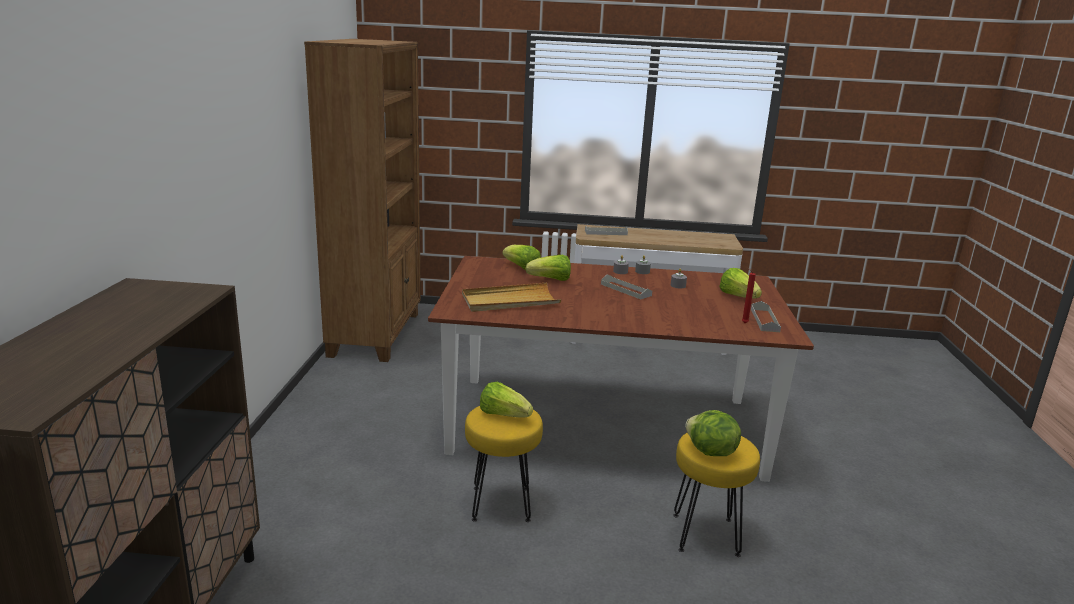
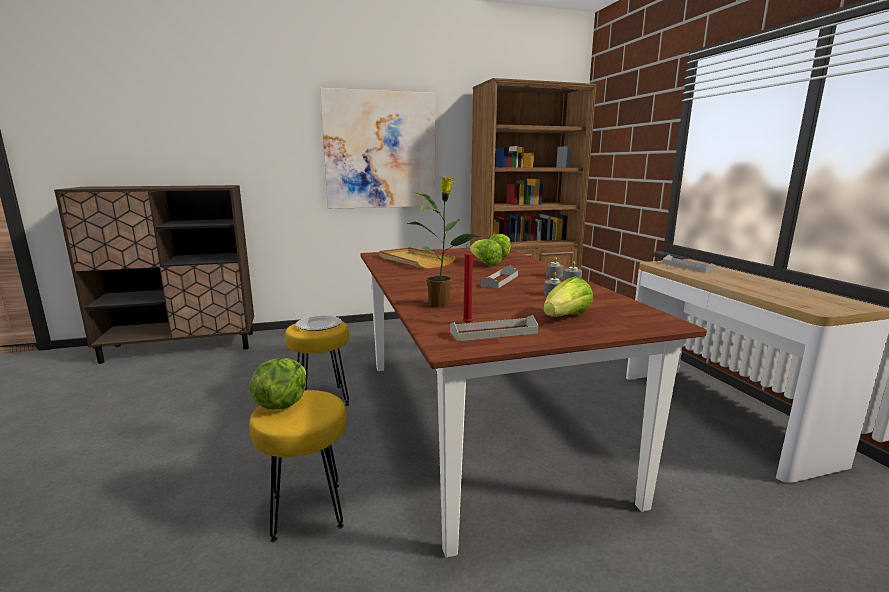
camera: 70 degrees right, 5 degrees down
(246, 155) = (380, 150): none -> picture
(503, 415) = (319, 325): lettuce -> plate
(691, 321) = (440, 304): none -> potted plant

